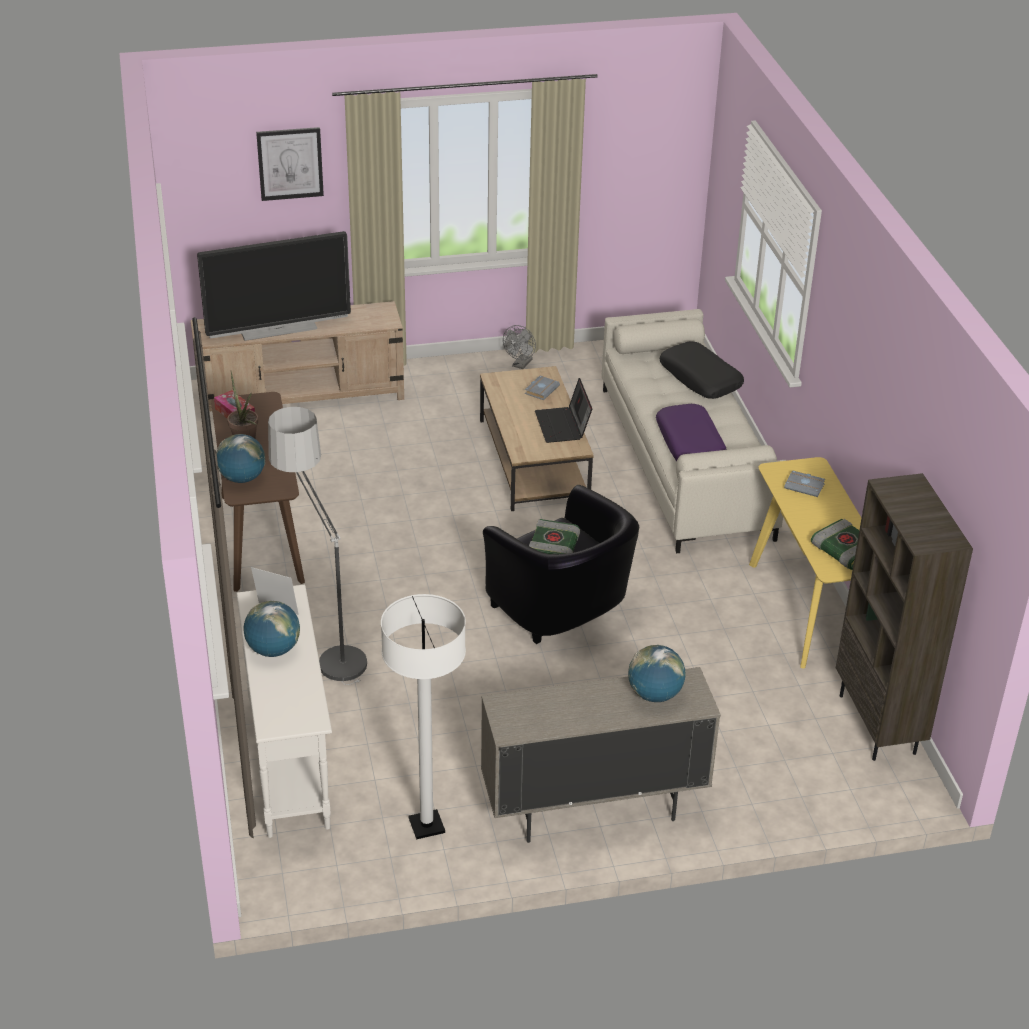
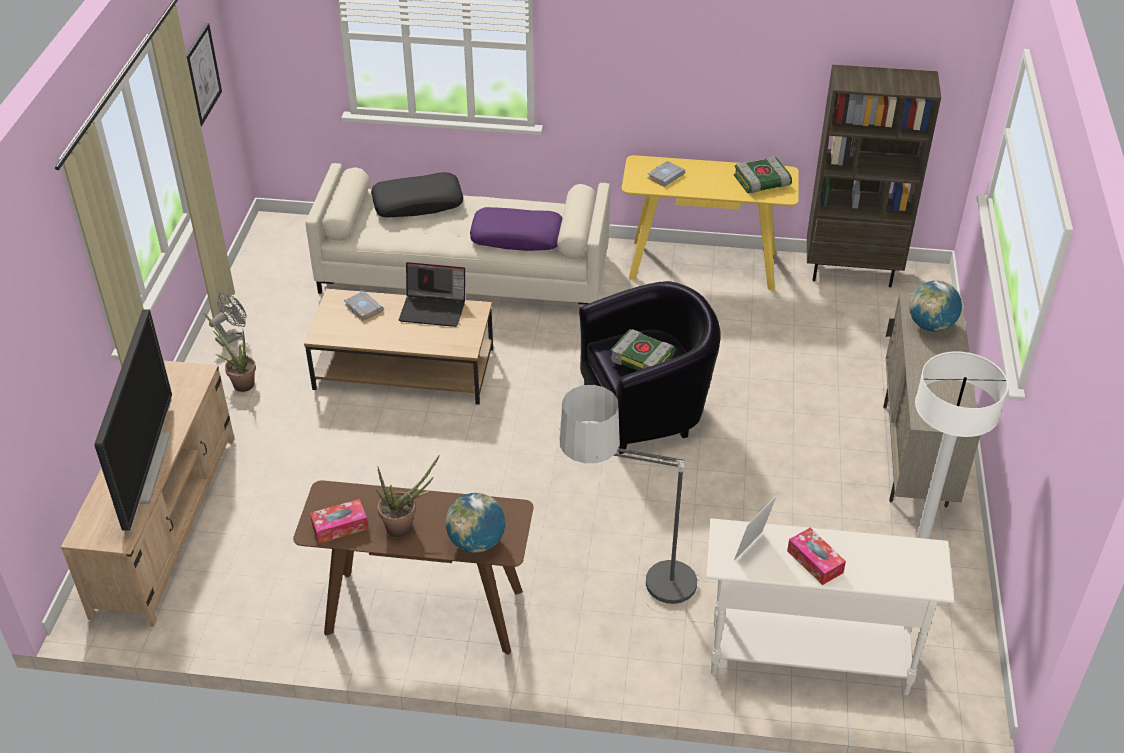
camera: 70 degrees left, 5 degrees up
(273, 650) = (815, 561): globe -> tissue box
(290, 163) = (39, 288): picture -> picture (202, 74)
(468, 384) = (240, 383): none -> potted plant
(521, 365) = (232, 336): grey fan -> grey fan turned 90 degrees counterclockwise

